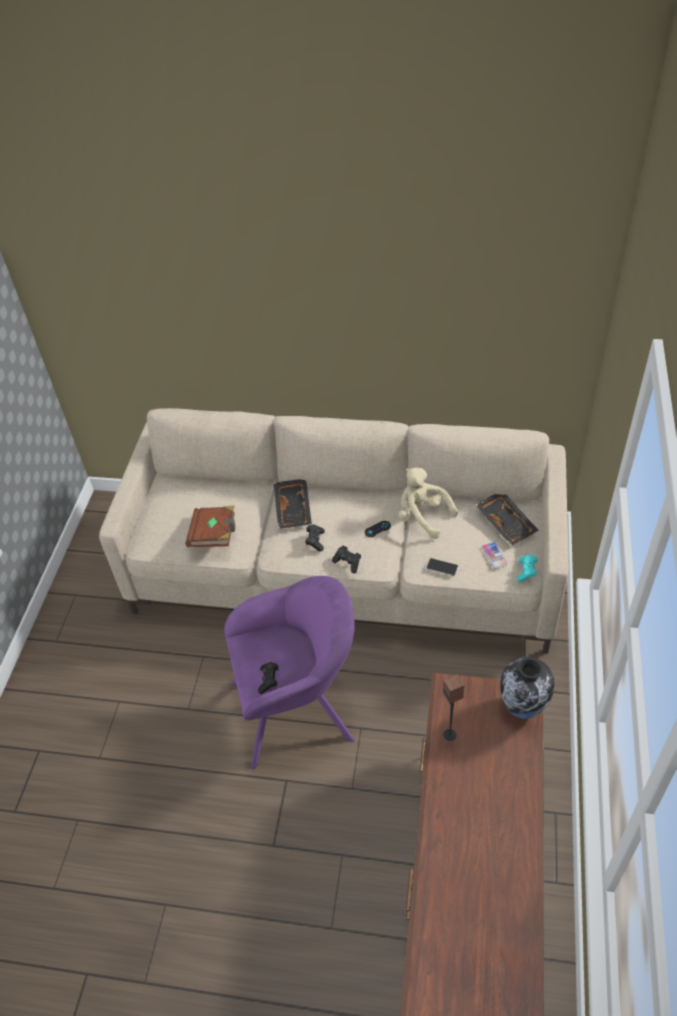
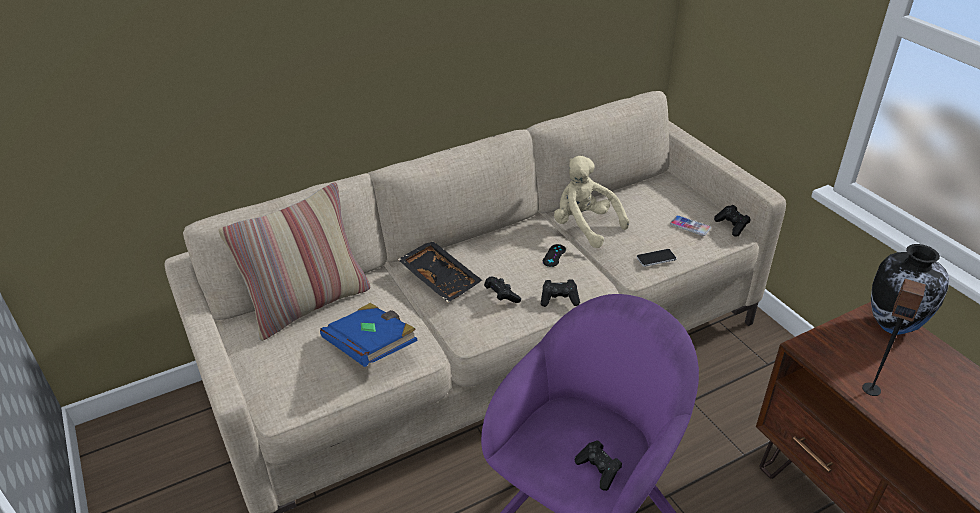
camera: 40 degrees left, 10 degrees down
(208, 487) = (309, 305): none -> pillow
(214, 535) = (371, 347): brown book -> blue book
(422, 517) = (584, 226): beige plush toy -> beige plush toy turned 45 degrees clockwise
(506, 522) = (667, 196): black tray -> none
(526, 572) = (732, 226): turquoise game controller -> black game controller

